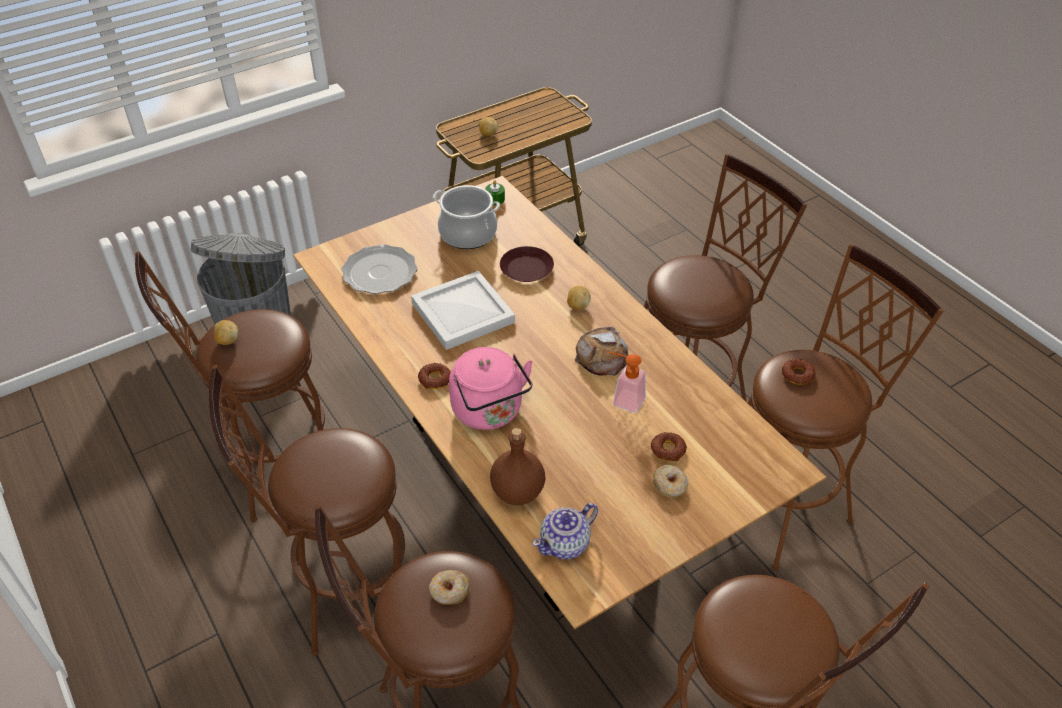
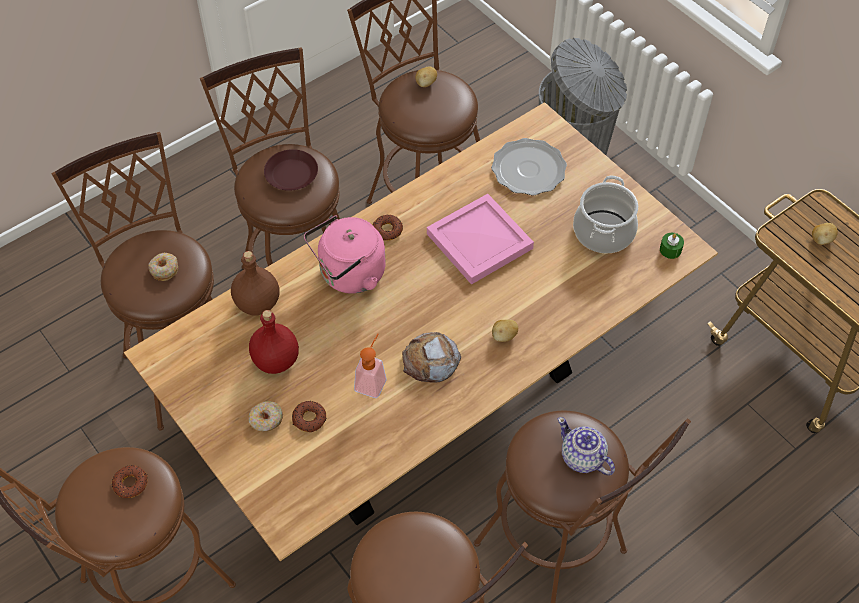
camera: 85 degrees right, 10 degrees up
(461, 312) = (479, 240): white tray -> pink tray
(527, 269) = (555, 288): brown plate -> brown plate (291, 174)
(565, 544) = (203, 341): teapot -> teapot (582, 458)
(596, 476) = (276, 361): none -> red bottle
(797, 375) = (427, 549): donut -> donut (130, 483)

